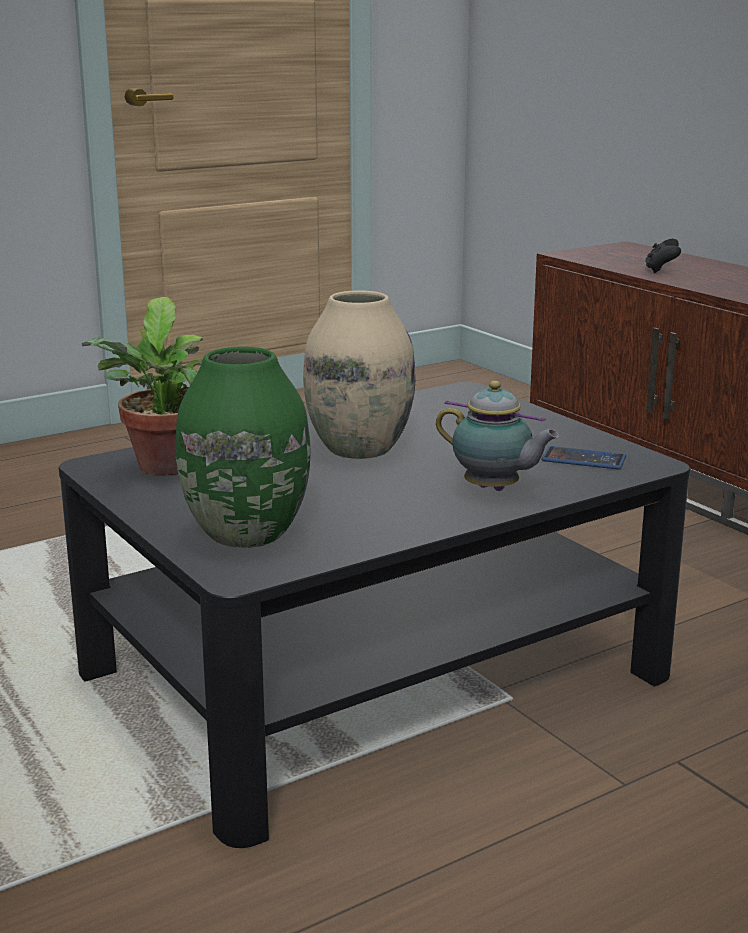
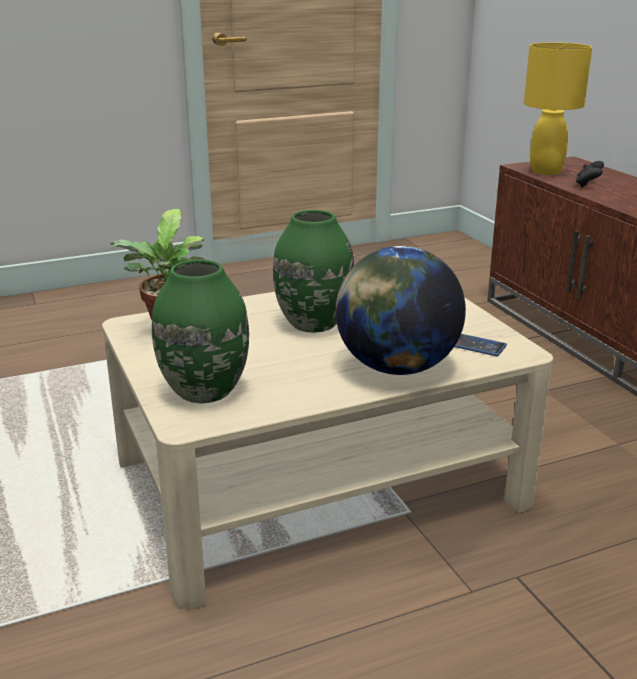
camera: 10 degrees right, 5 degrees up
(358, 448) = (313, 323): beige vase -> green vase
(374, 673) = (318, 481): black coffee table -> beige coffee table
(494, 490) = (396, 367): teapot -> globe
(600, 258) = (546, 171): none -> yellow table lamp

